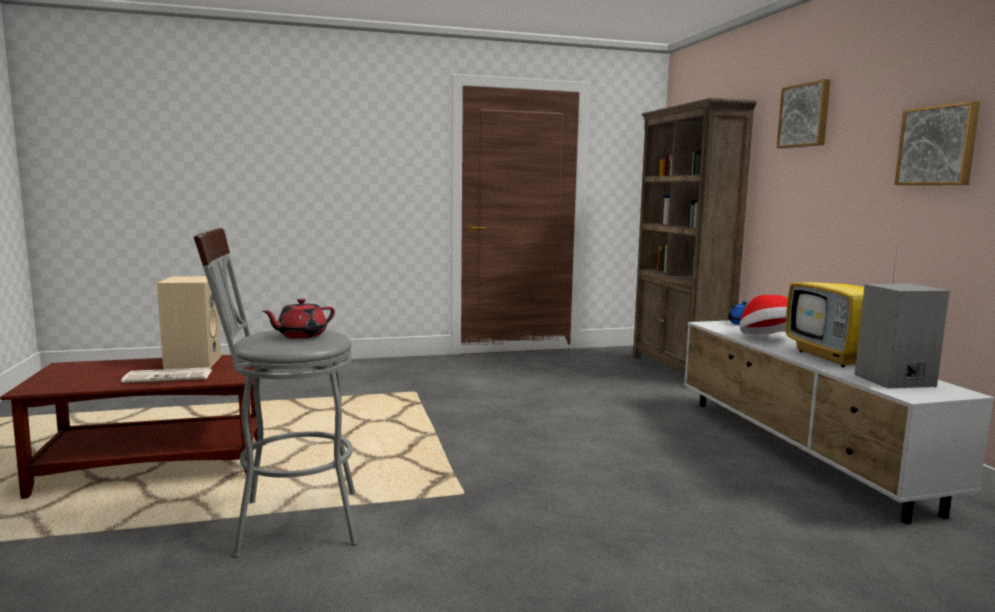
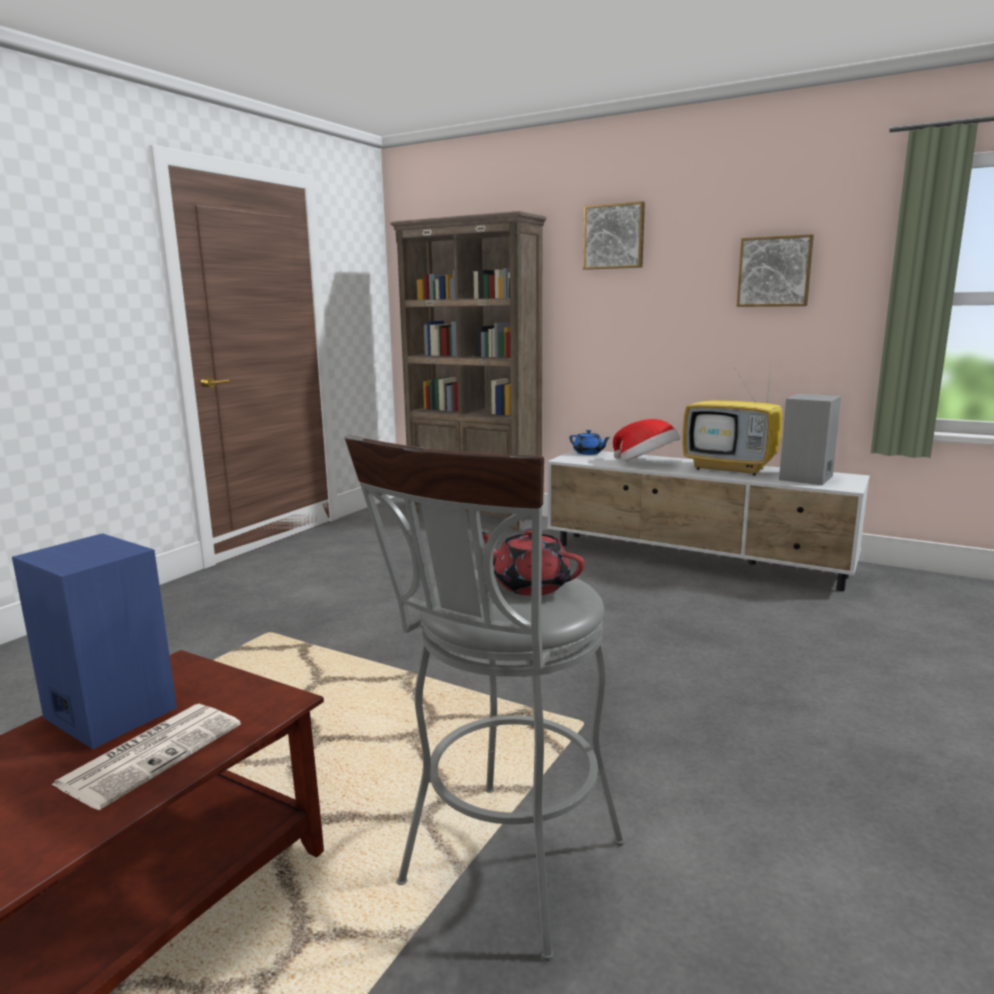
camera: 45 degrees left, 5 degrees up
(192, 362) = (106, 713): beige speaker -> blue speaker
(301, 335) = (530, 585): red teapot -> red teapot turned 120 degrees clockwise

